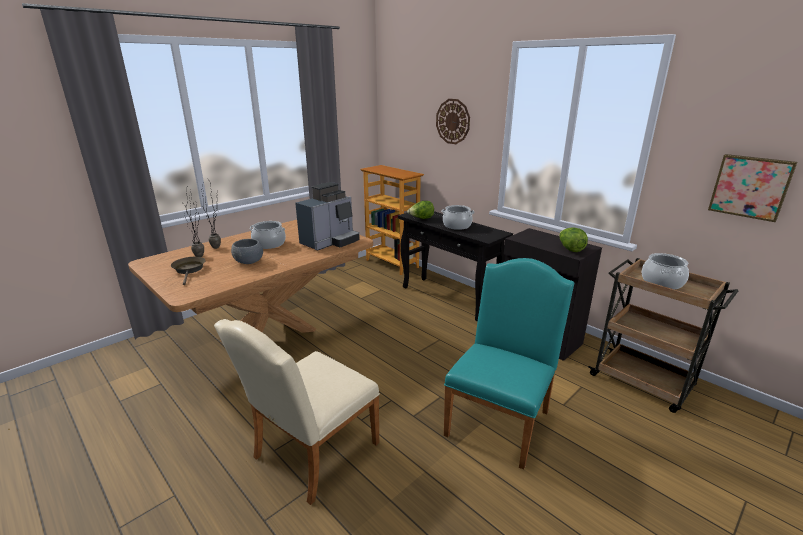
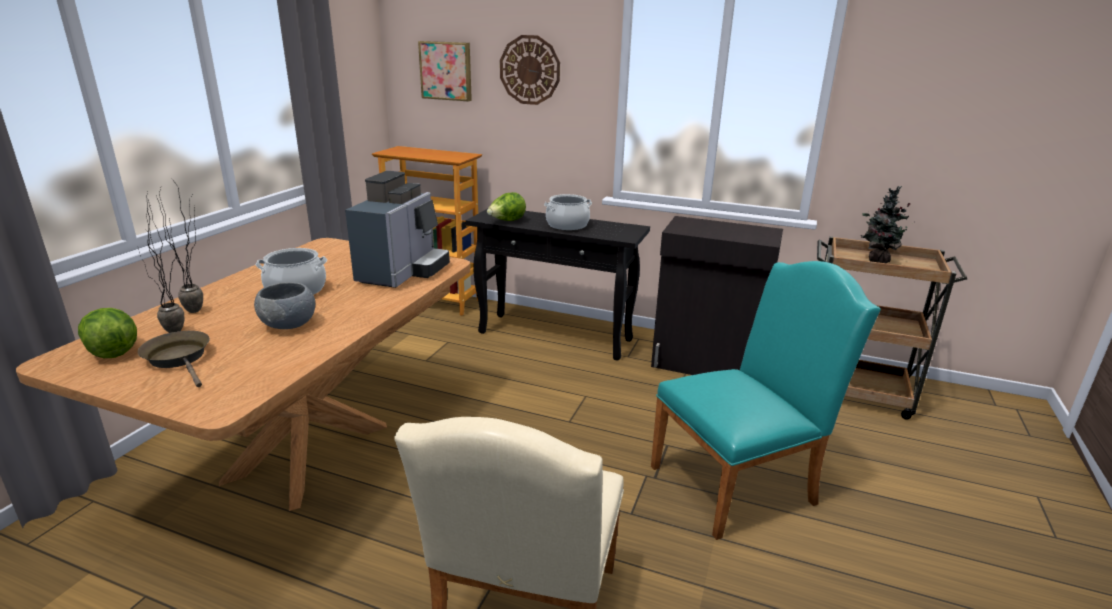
camera: 25 degrees left, 0 degrees up
(500, 418) = (741, 482): turquoise chair -> turquoise chair turned 60 degrees clockwise
(570, 249) = (753, 235): lettuce -> lettuce (113, 351)
(661, 282) = (876, 261): cooking pot -> potted plant
(750, 186) = (953, 133): picture -> picture (446, 71)

